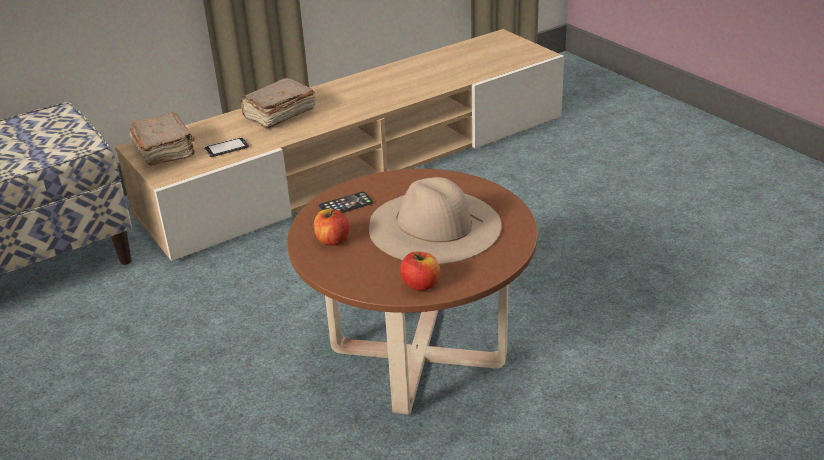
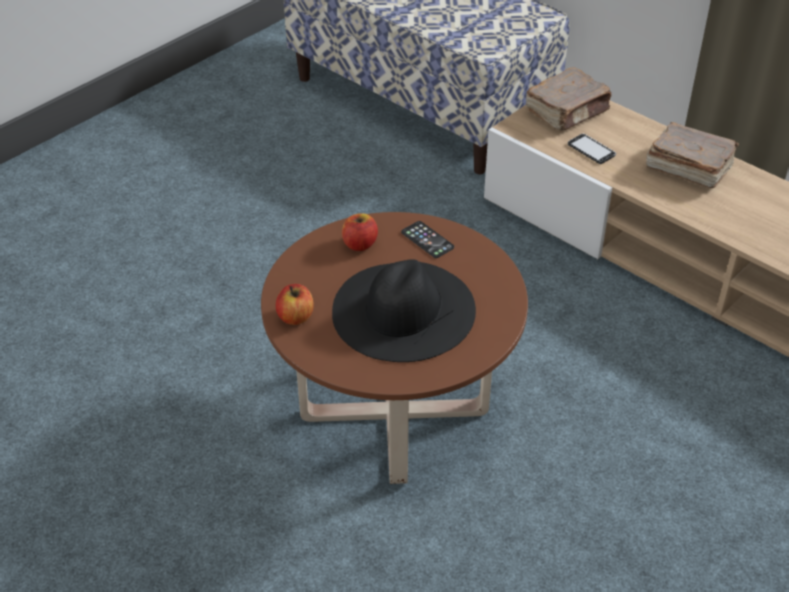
camera: 75 degrees right, 10 degrees up
(434, 226) = (403, 310): beige hat -> black hat

